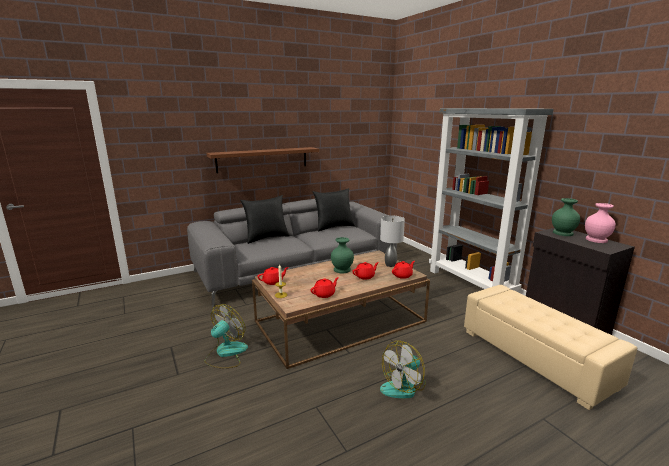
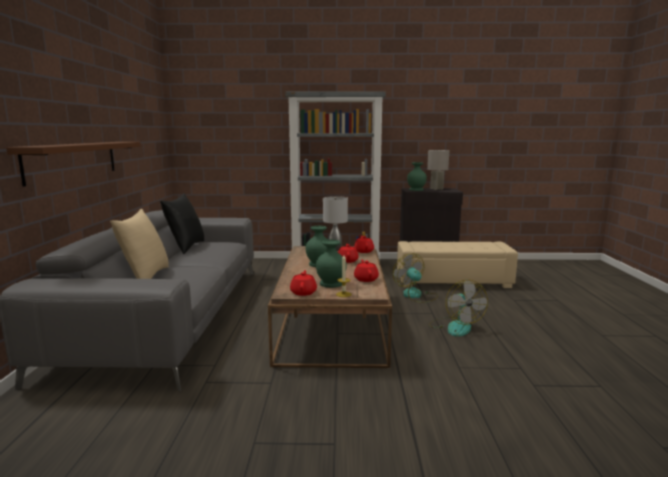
camera: 60 degrees left, 5 degrees down
(226, 353) = (321, 399): fan -> fan (416, 296)
(266, 238) = (145, 277): black pillow -> beige pillow
(300, 285) = (330, 283): none -> green vase
(596, 240) = (436, 189): pink vase -> grey table lamp

